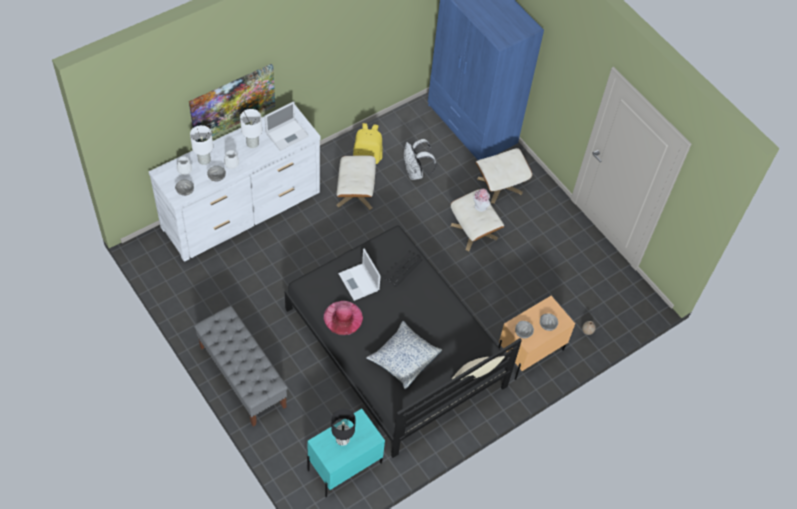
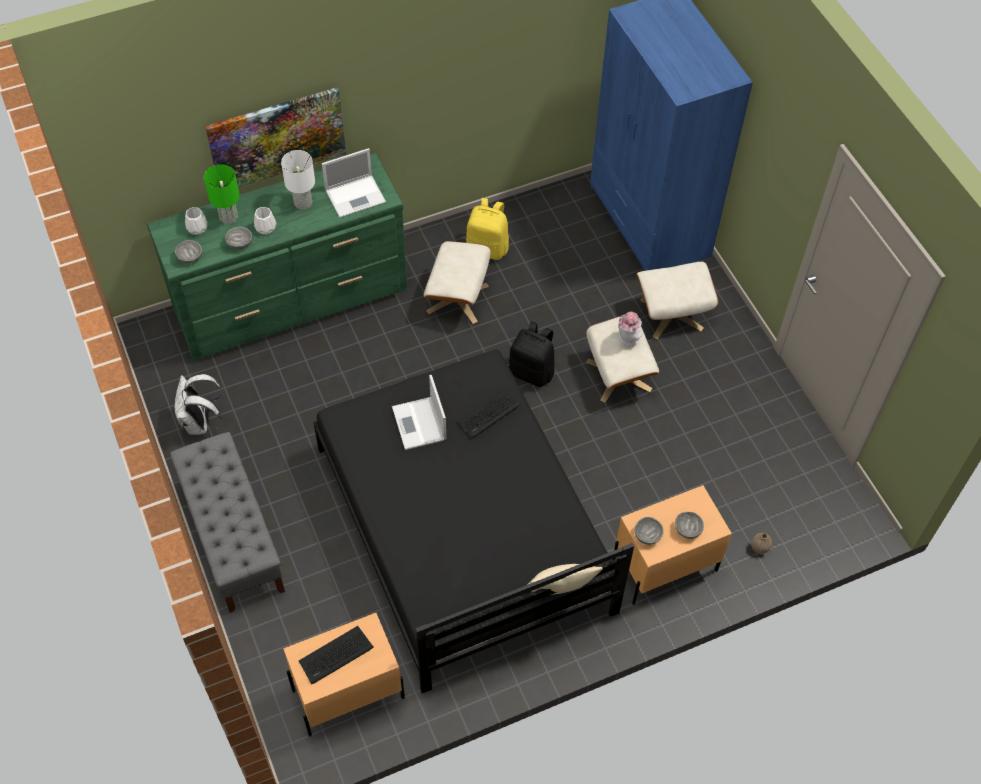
camera: 15 degrees right, 0 degrees up
(204, 159) = (229, 217): white table lamp -> green table lamp
(242, 210) = (292, 300): white dresser -> green dresser
(342, 439) = (336, 655): black table lamp -> keyboard
(343, 317) = (383, 472): pink hat -> none
(344, 466) = (347, 694): turquoise nightstand -> beige nightstand
(403, 358) = (458, 547): pillow -> none
(415, 173) = (551, 280): white backpack -> white backpack (200, 423)
(416, 237) = (532, 371): none -> black backpack

